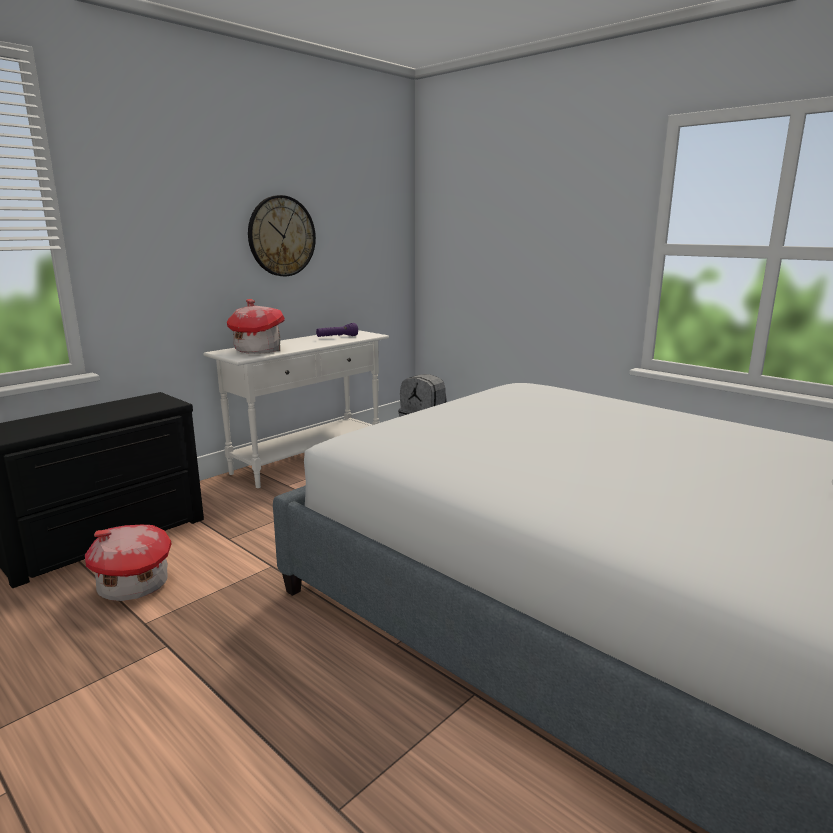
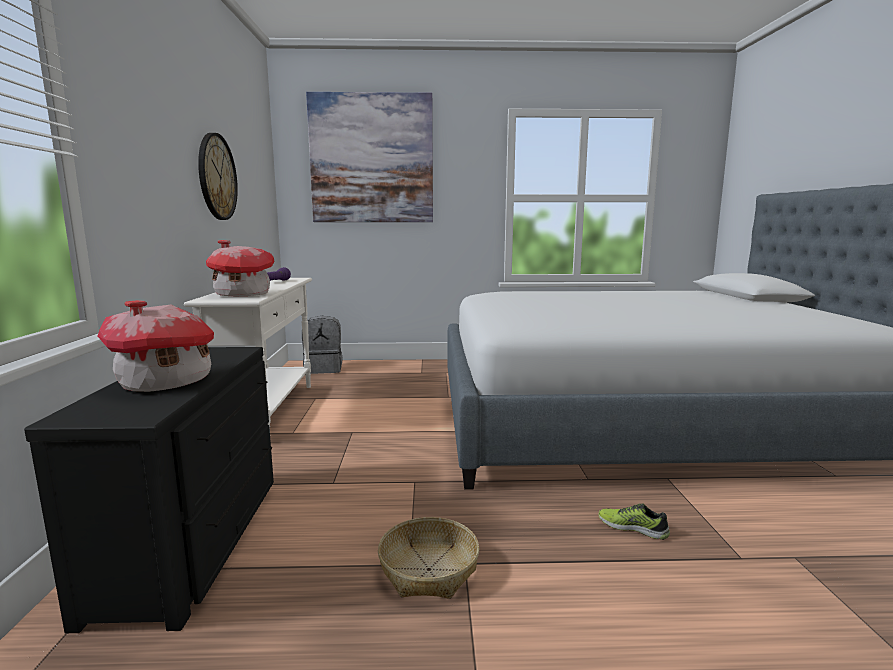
camera: 45 degrees left, 5 degrees down
(132, 587) = (330, 551): toy house -> toy house (166, 382)
(144, 634) = (429, 569): none -> basket
(322, 709) = (633, 527): none -> shoe
(499, 198) = (371, 159): none -> picture

